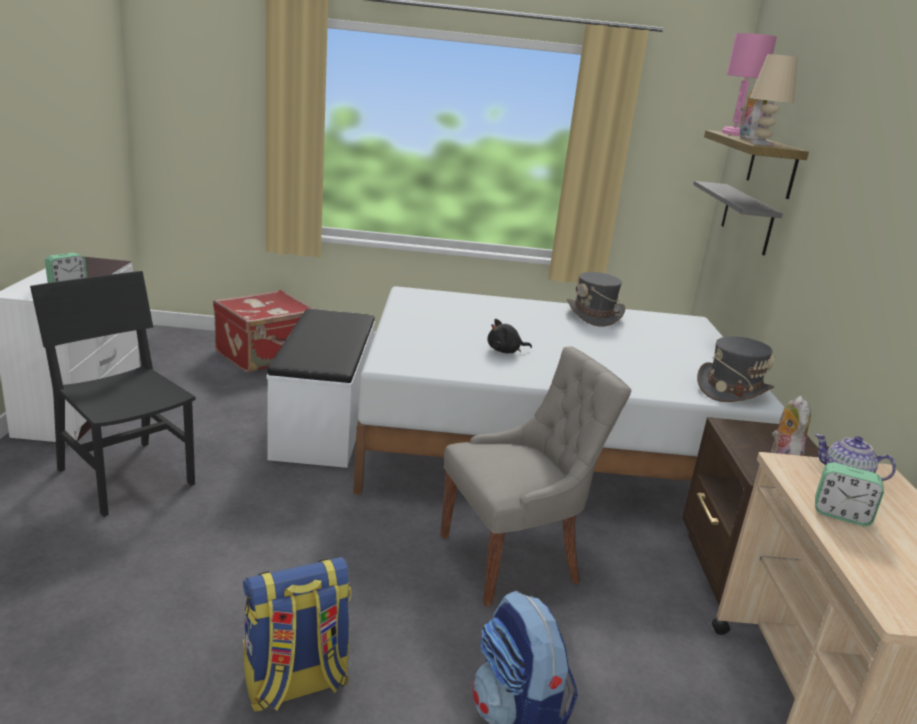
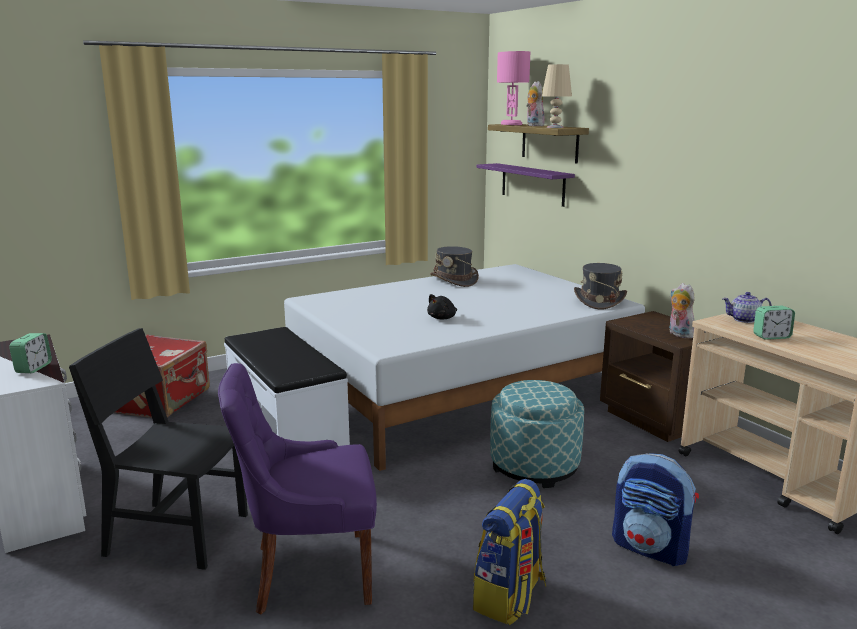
camera: 30 degrees left, 5 degrees down
(168, 560) = (309, 572): none -> purple chair
(513, 559) = (534, 466): grey chair -> ottoman
(747, 218) = (532, 184): grey shelf -> purple shelf

